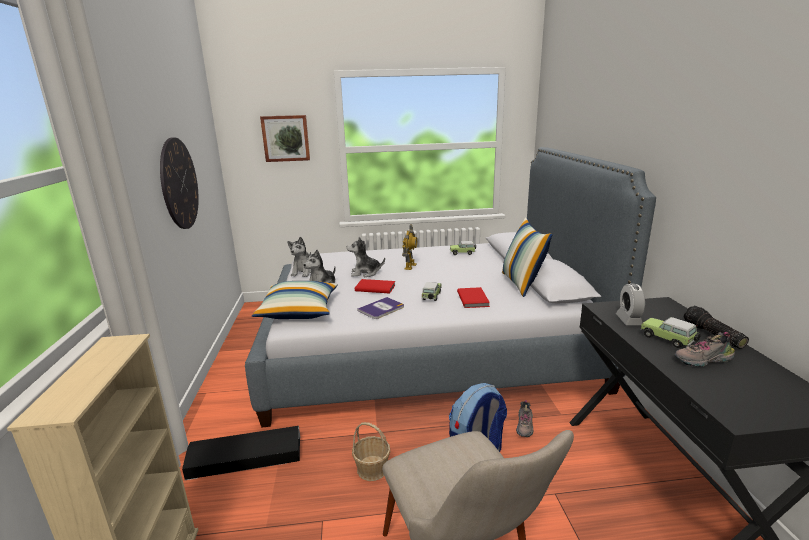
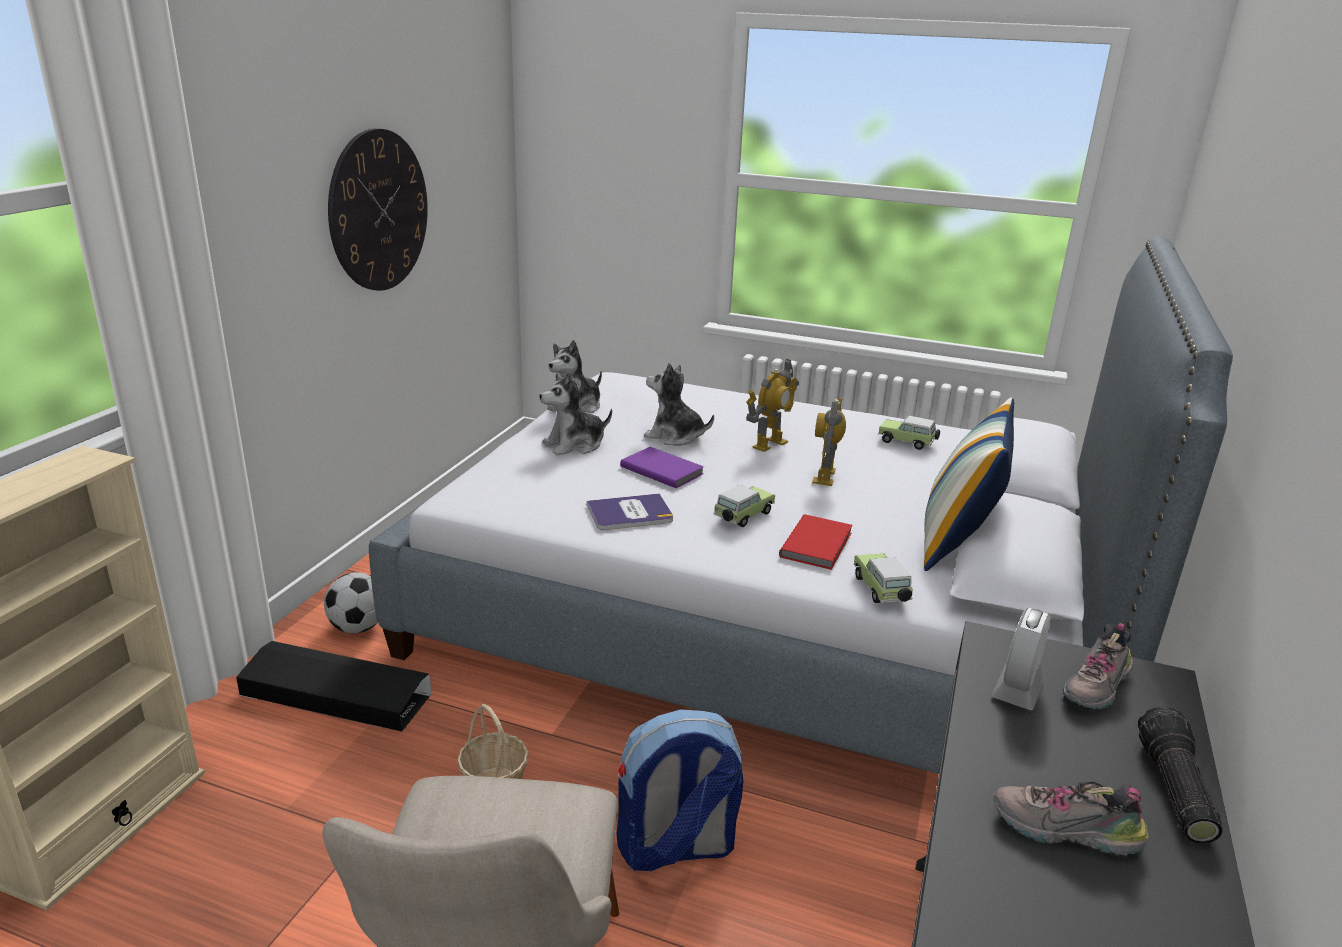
camera: 25 degrees right, 5 degrees up
(229, 419) = (358, 627): none -> football
(286, 138) = (630, 142): picture -> none
(299, 311) = (497, 478): pillow -> none
(375, 287) = (662, 469): red book -> purple book
(446, 273) = (825, 476): none -> toy robot
(525, 426) = (819, 831): shoe -> shoe (1097, 687)
(668, 340) = (1047, 761): toy car -> toy car (881, 591)

